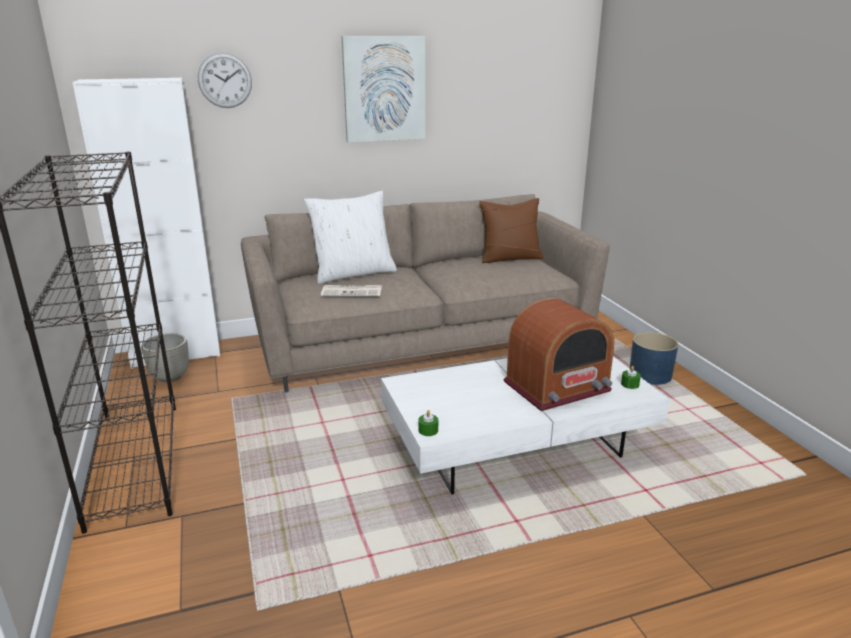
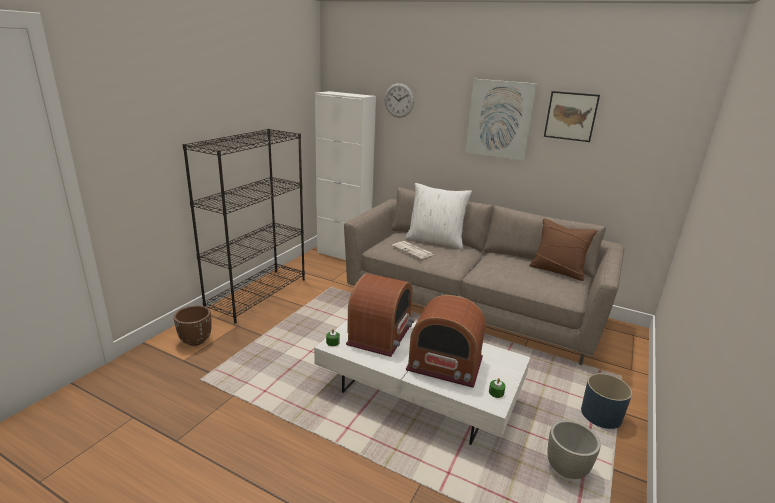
camera: 45 degrees right, 0 degrees up
(150, 574) = (196, 340): none -> brown planter
(170, 377) = (324, 264): grey planter -> grey planter (566, 469)
(456, 395) = (380, 334): none -> radio
(467, 74) = (571, 116): none -> picture

